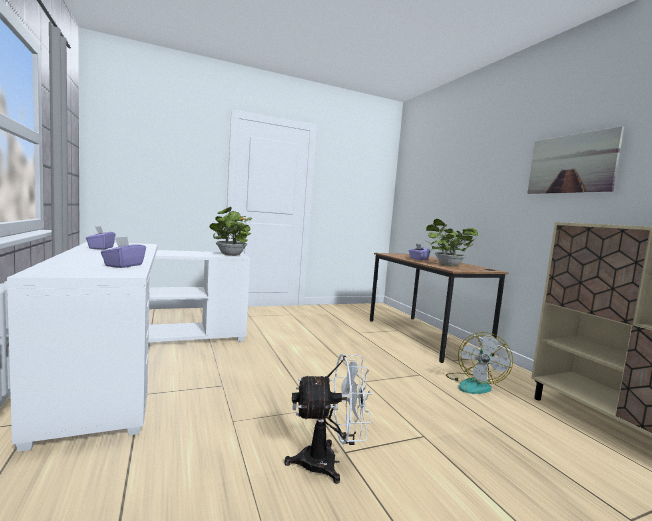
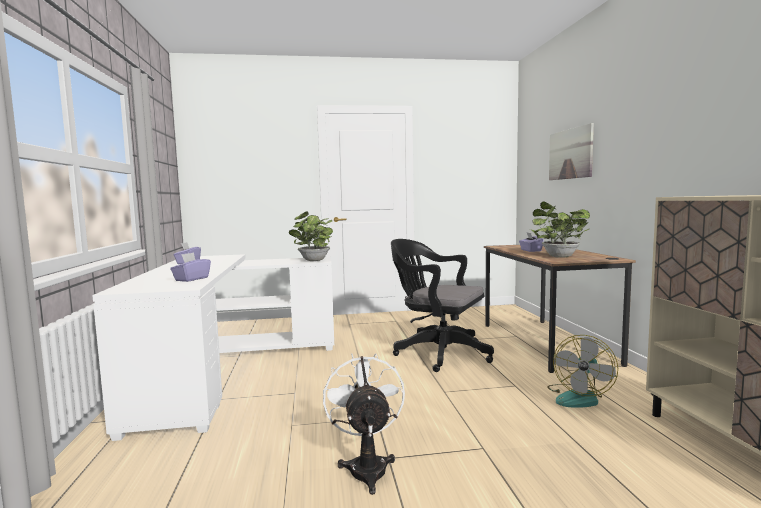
camera: 15 degrees right, 0 degrees up
(328, 462) = (367, 466): white fan -> white fan turned 105 degrees counterclockwise
(342, 345) = (438, 353): none -> black office chair
(571, 164) = (694, 119): picture -> picture (570, 154)

